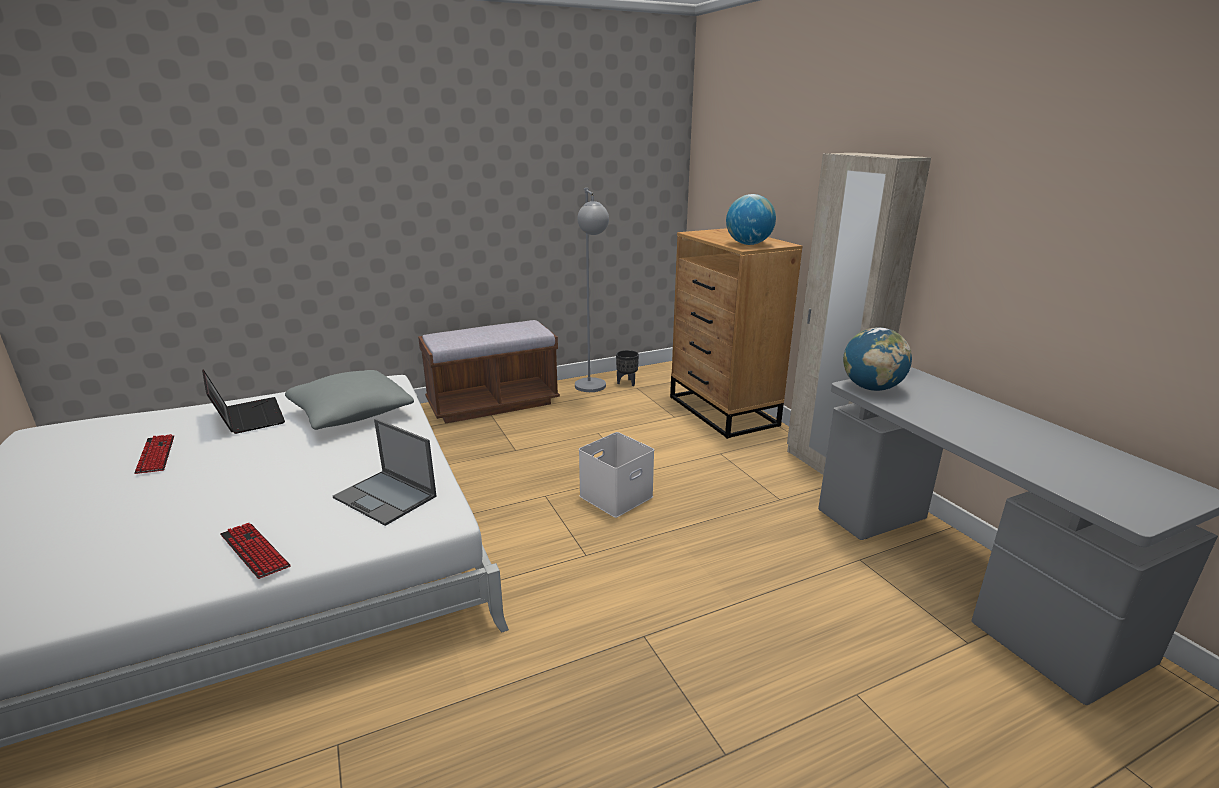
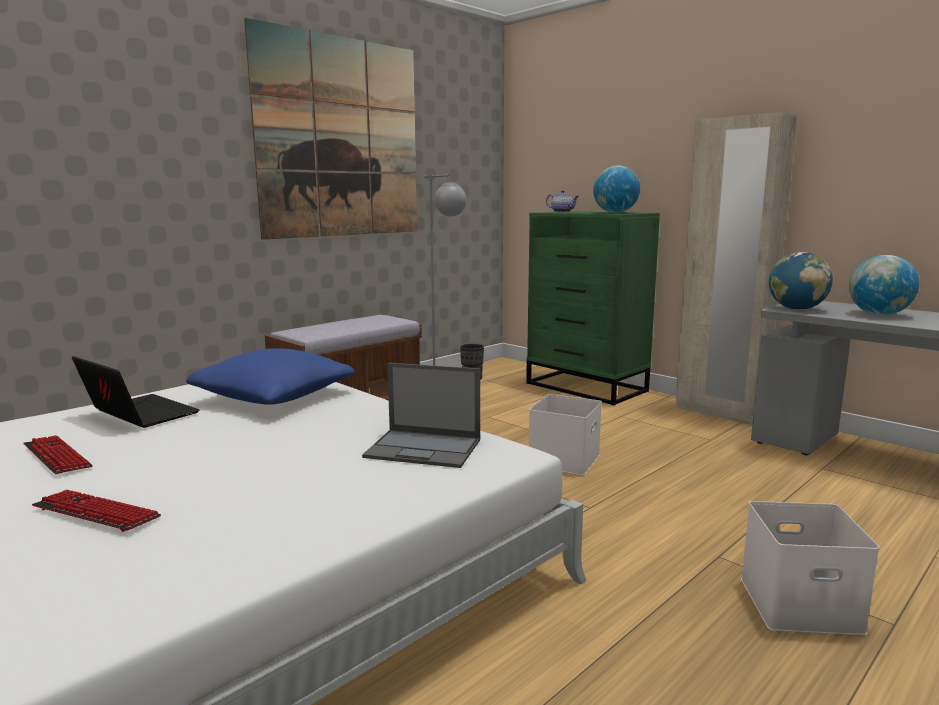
camera: 20 degrees left, 10 degrees down
(254, 551) = (337, 510): keyboard -> keyboard (96, 513)
(351, 414) = (273, 397): grey pillow -> blue pillow
(493, 157) = (341, 138): none -> picture
(663, 706) = (800, 603): none -> white storage box
(710, 233) = (562, 212): none -> teapot
(723, 411) = (587, 387): brown dresser -> green dresser
(951, 412) = (879, 314): none -> globe

